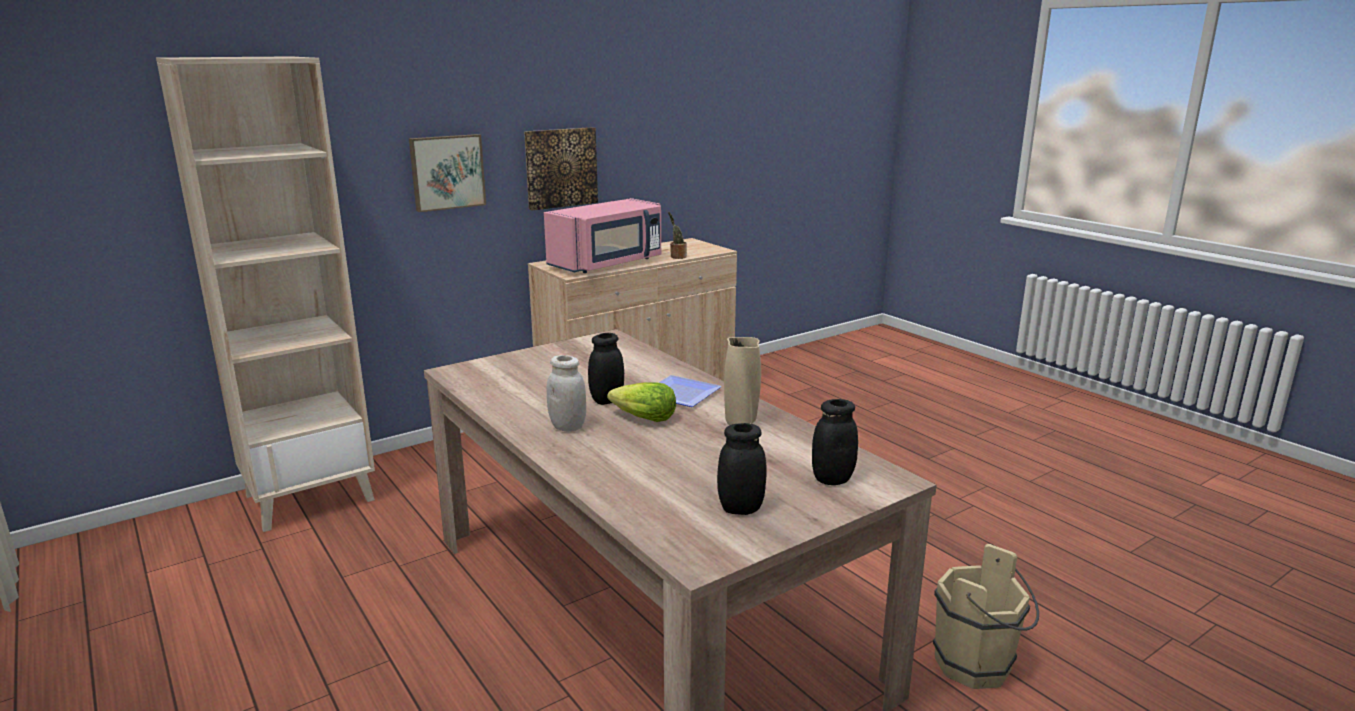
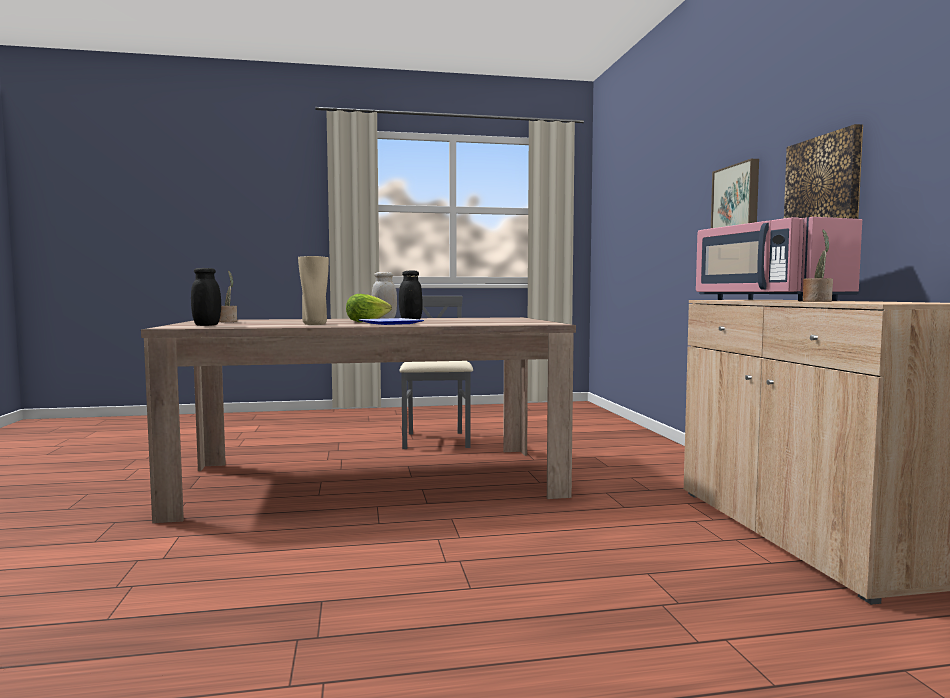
camera: 115 degrees right, 15 degrees down
(310, 497) = (615, 432): beige bookcase -> none
(398, 629) = (436, 440): none -> grey chair
(740, 508) = (228, 322): black jar -> potted plant
(978, 667) = (113, 554): beige bucket -> none

